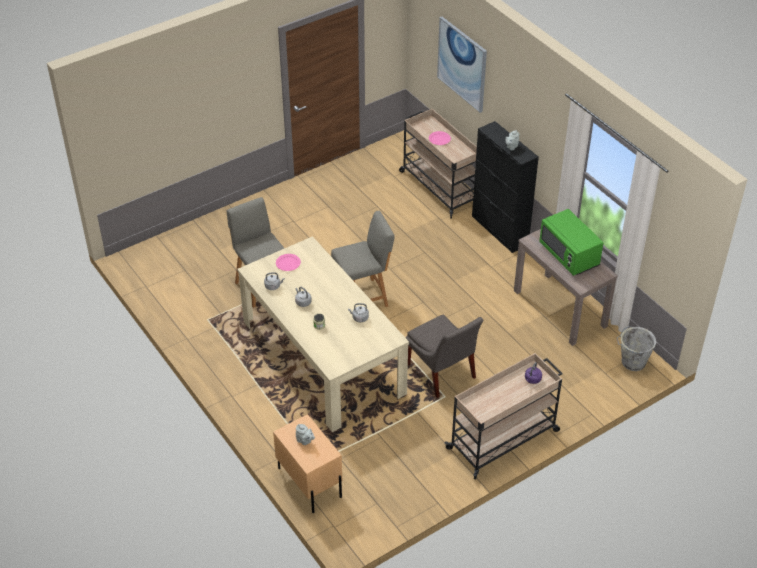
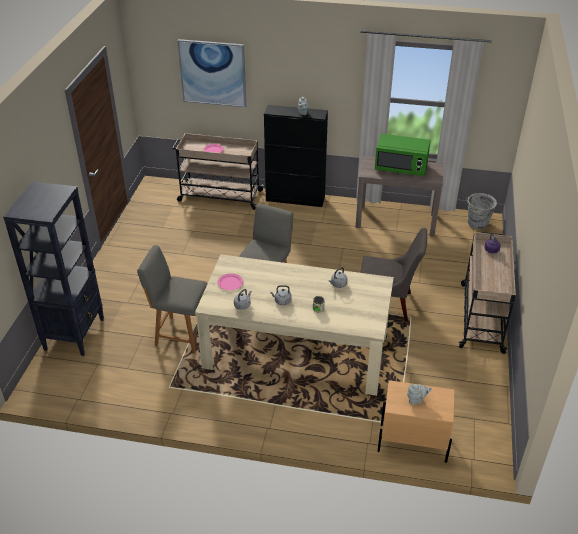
camera: 45 degrees left, 5 degrees down
(197, 237) = (75, 334): none -> black bookcase

